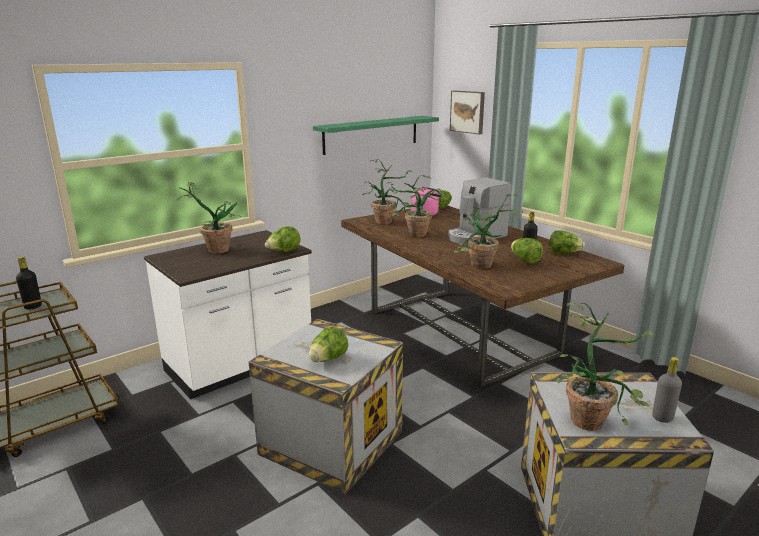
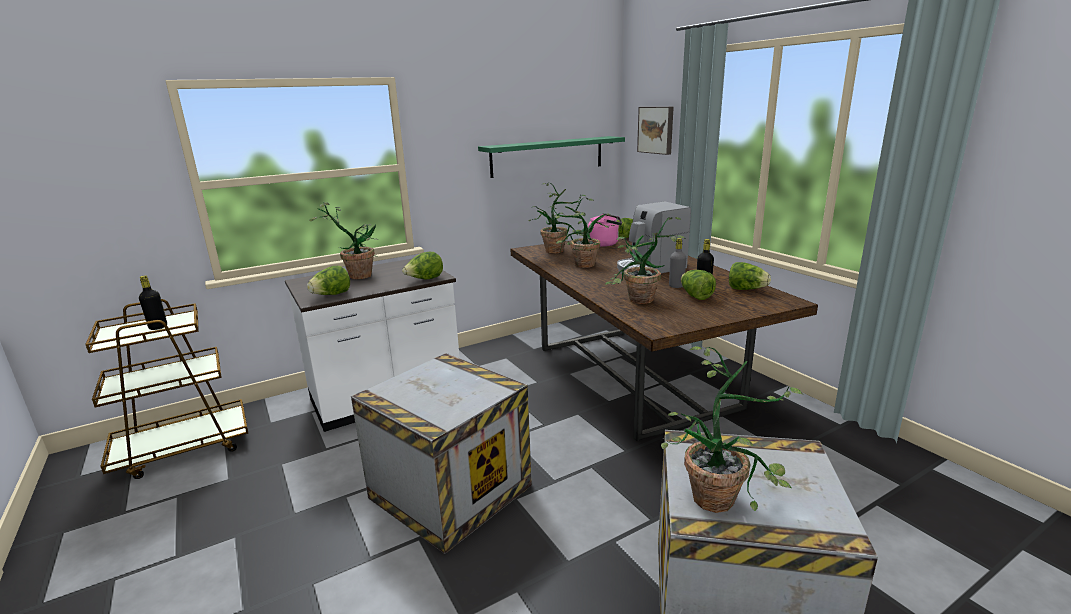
camera: 10 degrees right, 0 degrees up
(328, 359) = (435, 399): lettuce -> lettuce (331, 295)
(662, 418) = (817, 503): grey bottle -> grey bottle (676, 286)

